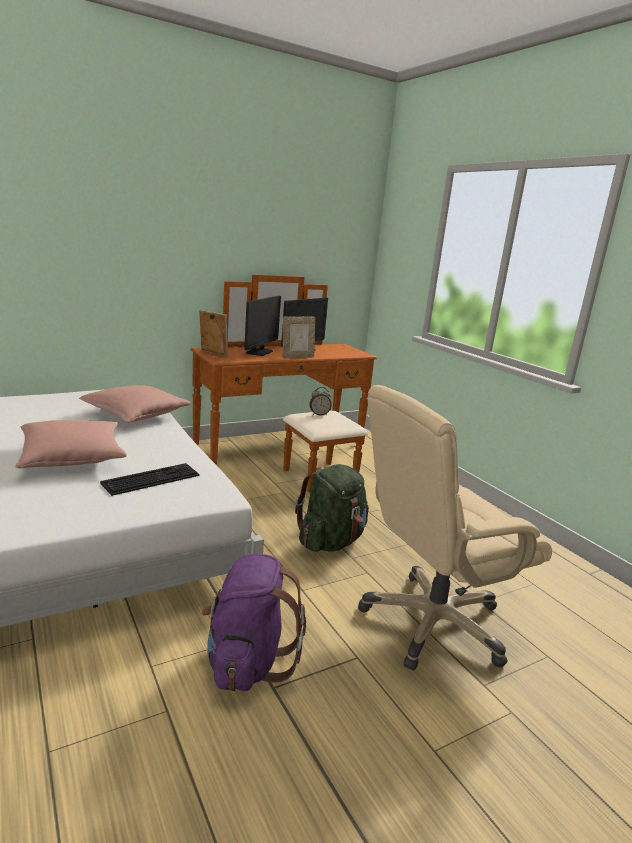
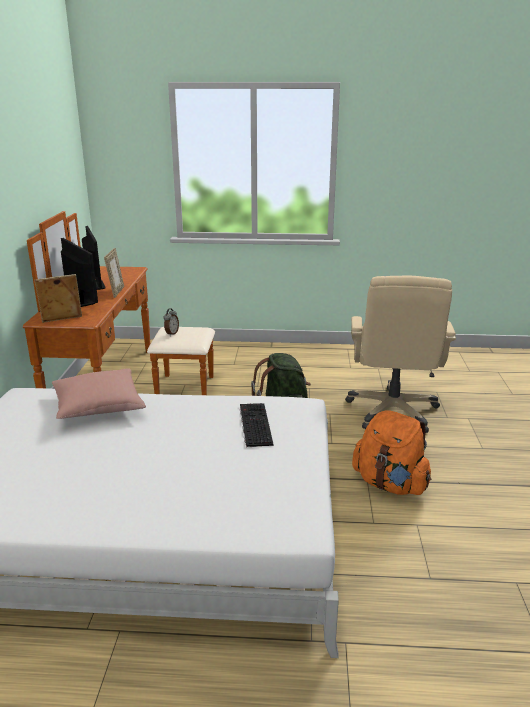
camera: 55 degrees left, 5 degrees up
(72, 457) = (180, 452): pink pillow -> none
(247, 662) = (390, 484): purple backpack -> orange backpack

